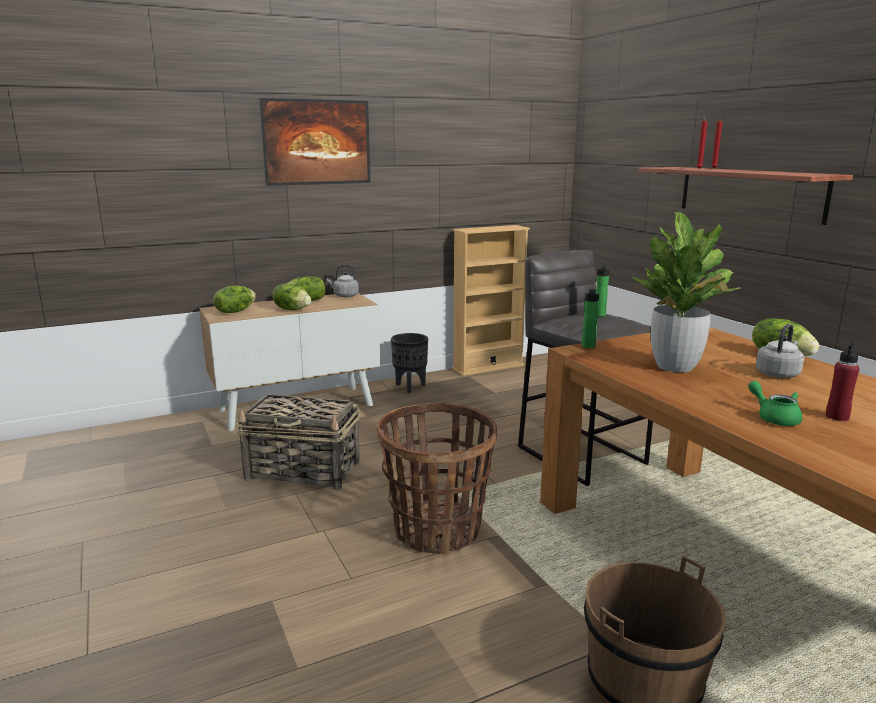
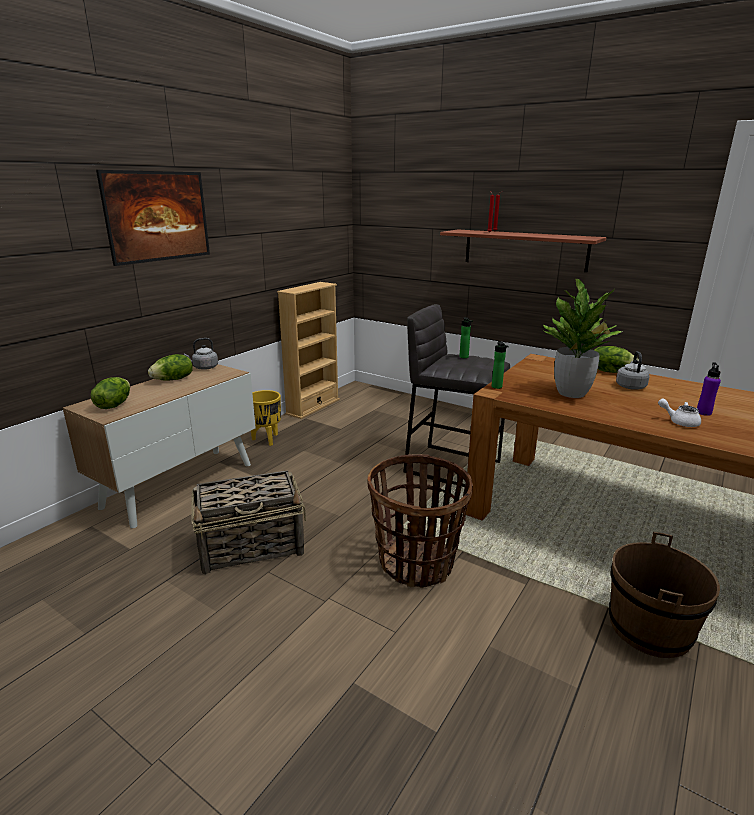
camera: 30 degrees left, 5 degrees up
(292, 309) = (174, 392): lettuce -> none
(410, 387) = (266, 439): black planter -> yellow planter
(774, 418) = (679, 422): green teapot -> white teapot
(837, 417) = (703, 412): red bottle -> purple bottle

